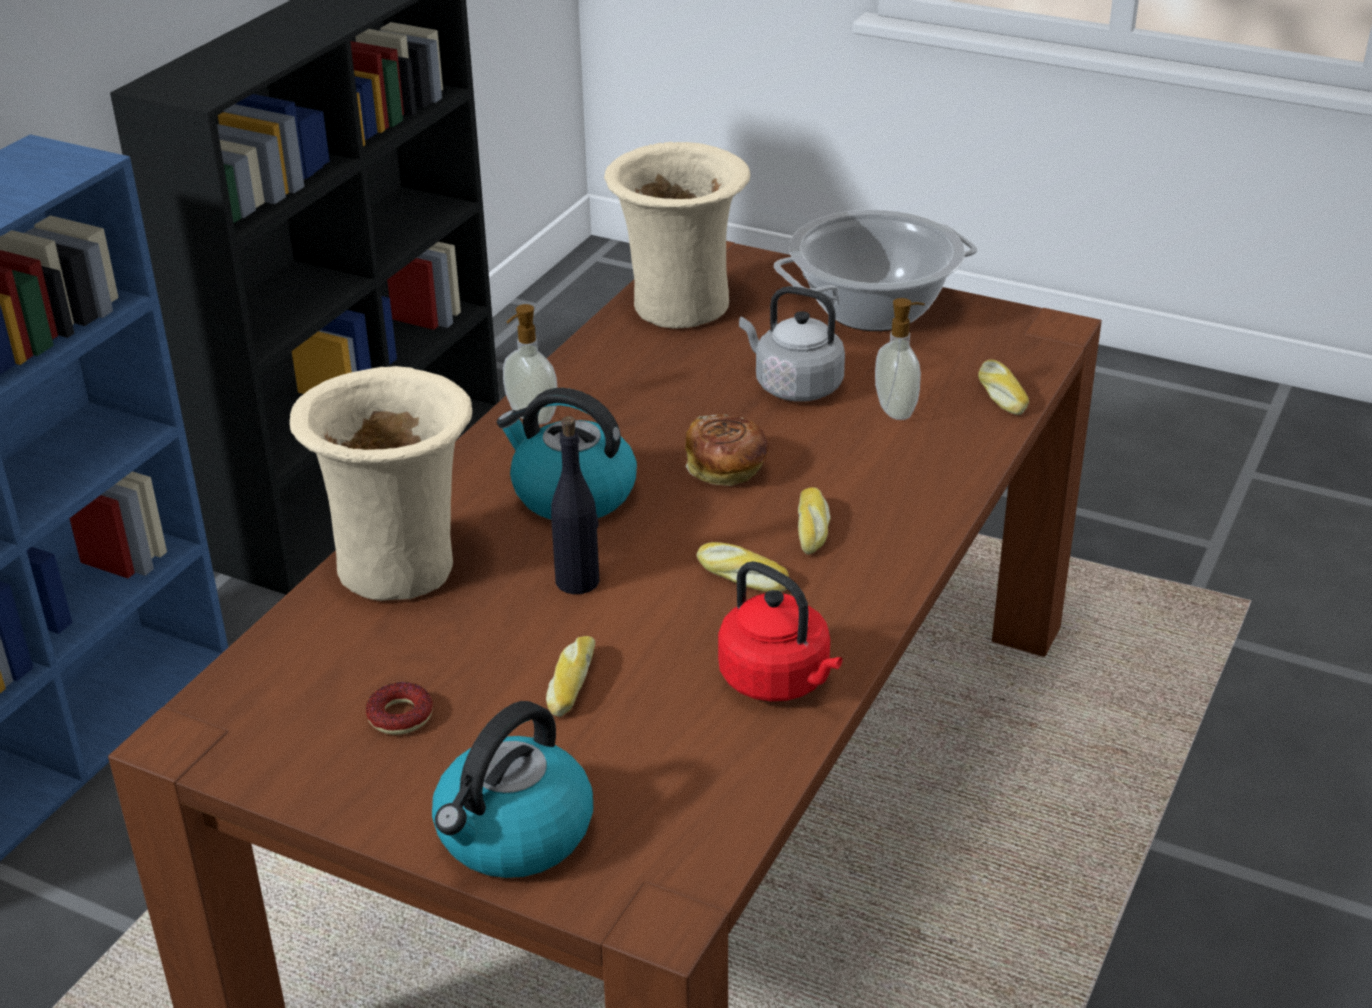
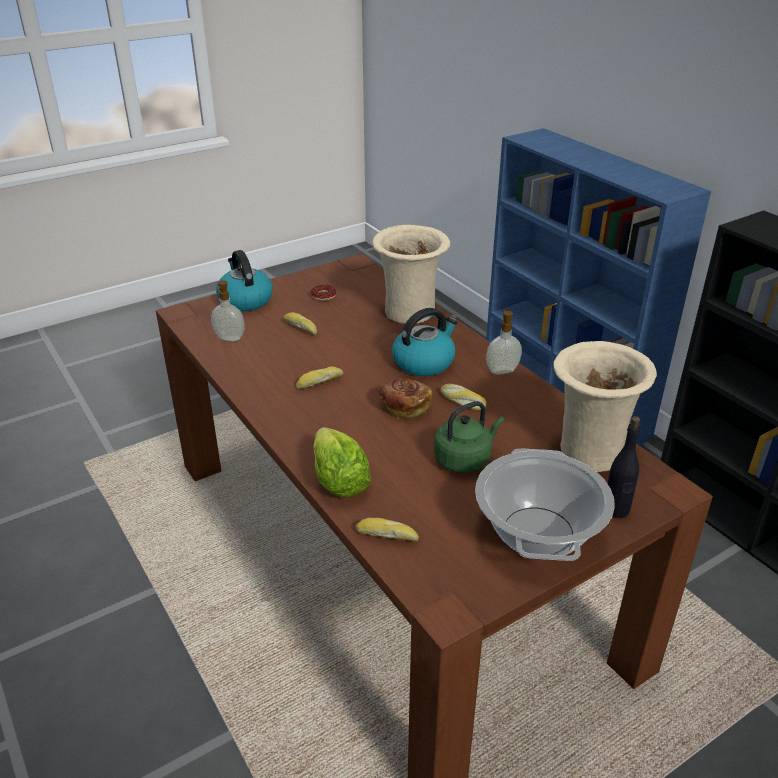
camera: 120 degrees right, 0 degrees up
(578, 581) = (359, 346): black bottle -> black bottle (616, 509)
(779, 681) = (248, 367): red kettle -> none
(794, 386) = (465, 459): grey kettle -> green kettle
(813, 529) = (331, 413): bread -> bread (462, 402)
(897, 410) = (407, 485): soap dispenser -> soap dispenser (229, 338)
(954, 462) = (339, 481): none -> lettuce

